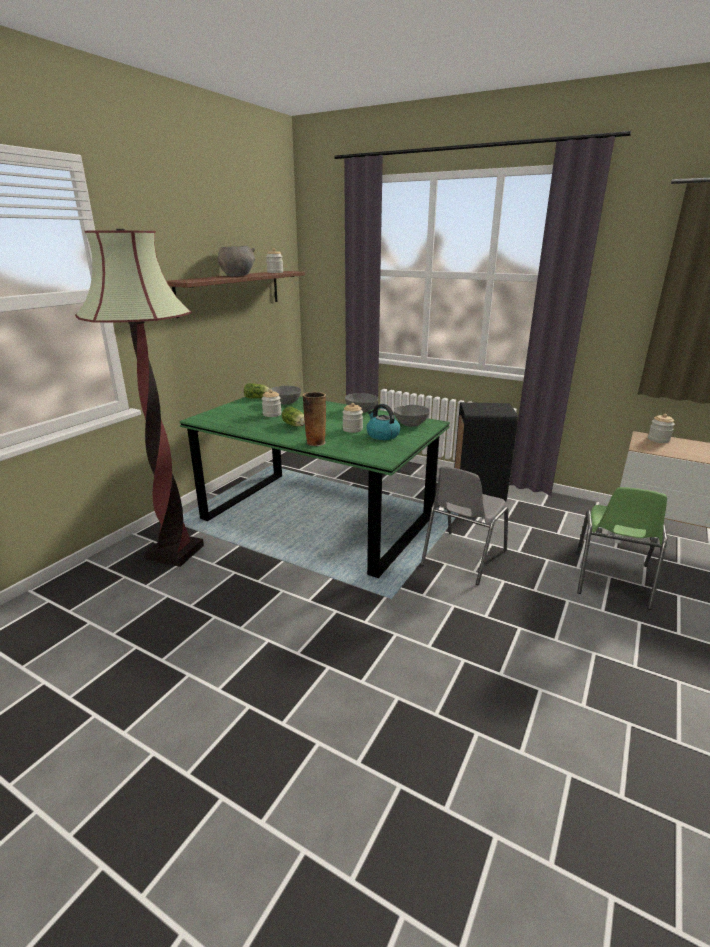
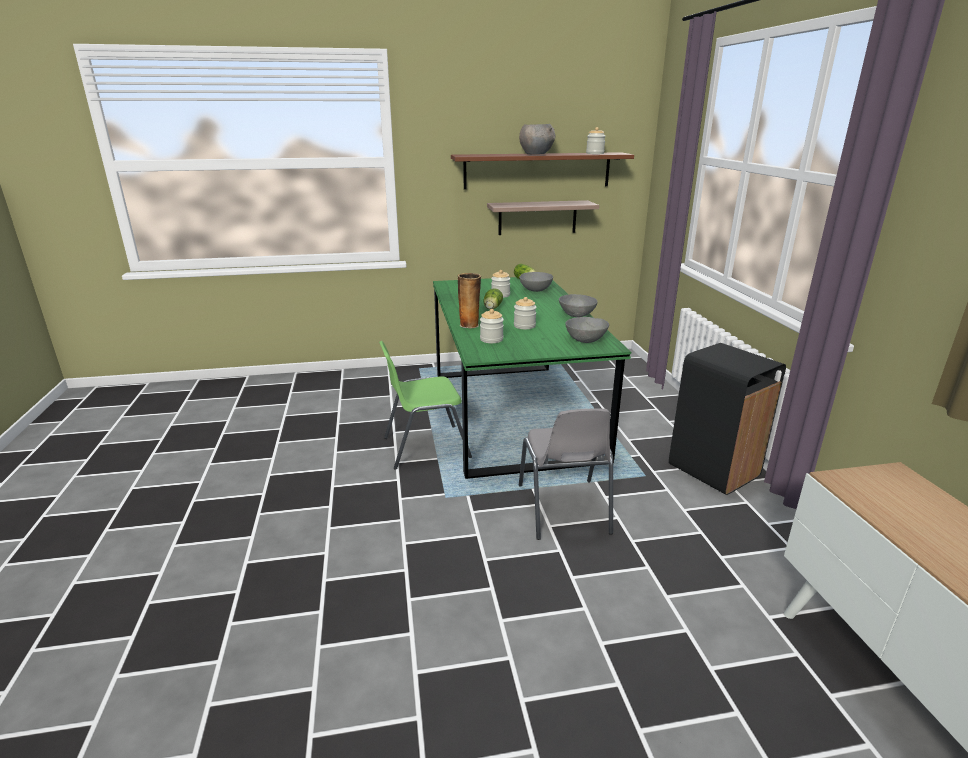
camera: 50 degrees right, 0 degrees up
(175, 552) = (387, 388): floor lamp -> none
(236, 338) = (537, 217): none -> shelf
(382, 435) = (533, 338): kettle -> none
(462, 558) = (563, 509): grey chair -> grey chair turned 90 degrees counterclockwise
(611, 580) = (680, 633): green chair -> green chair (425, 447)
(658, 439) = (909, 487): jar -> jar (491, 339)

